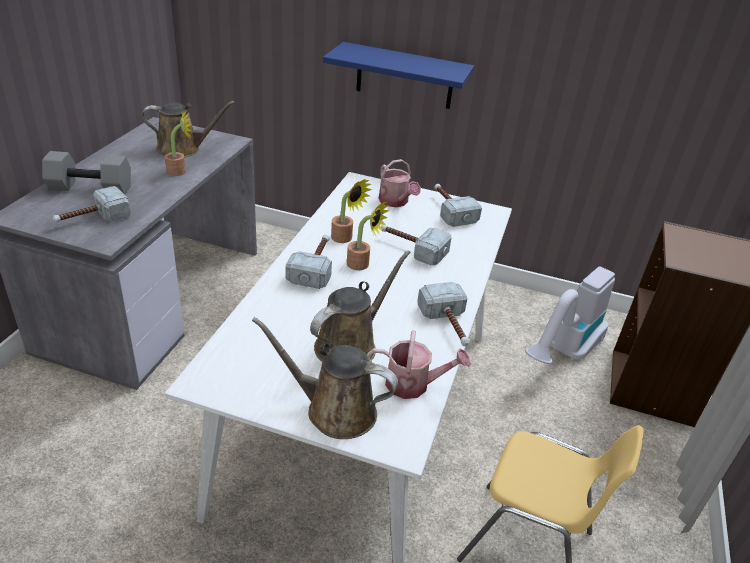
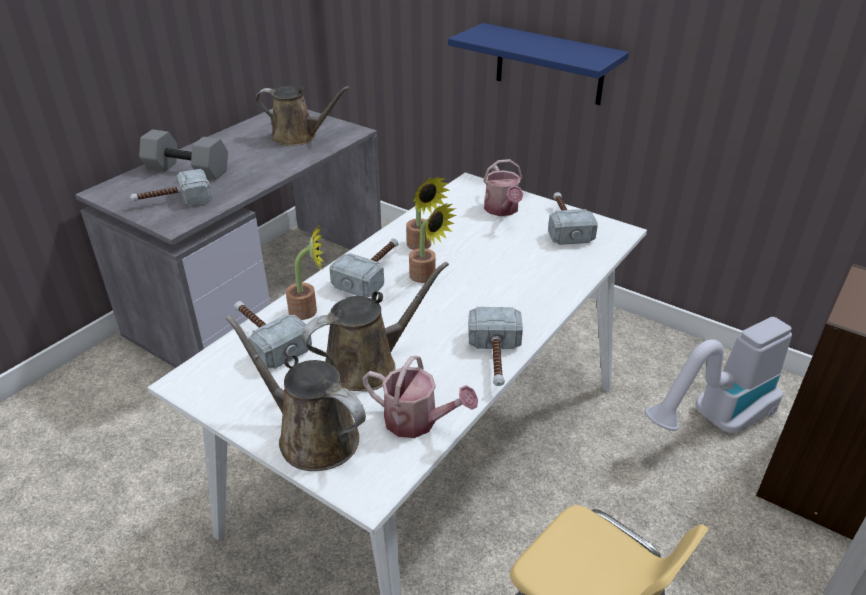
camera: 20 degrees right, 0 degrees up
(180, 171) = (283, 159): potted plant -> potted plant (309, 311)
(411, 248) = (495, 264): hammer -> hammer (265, 338)

